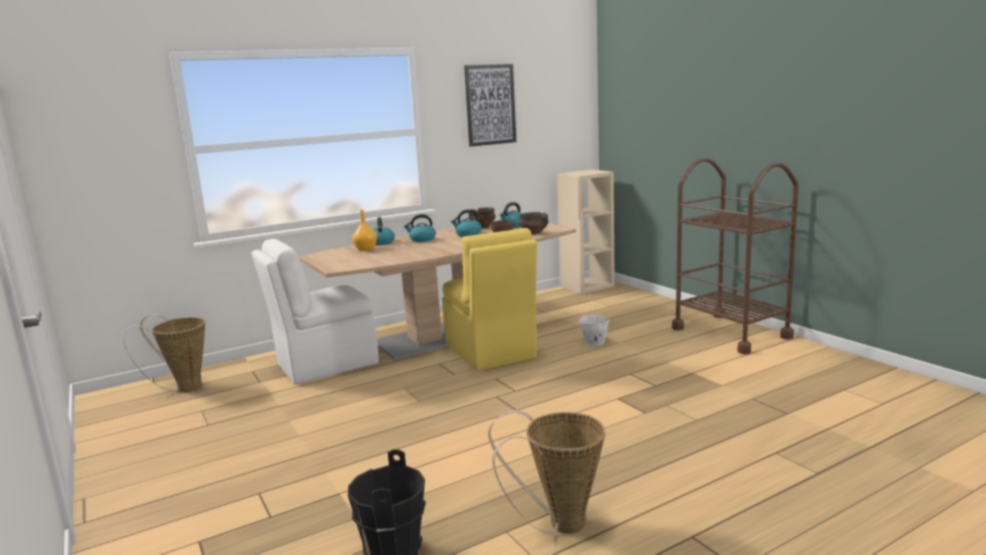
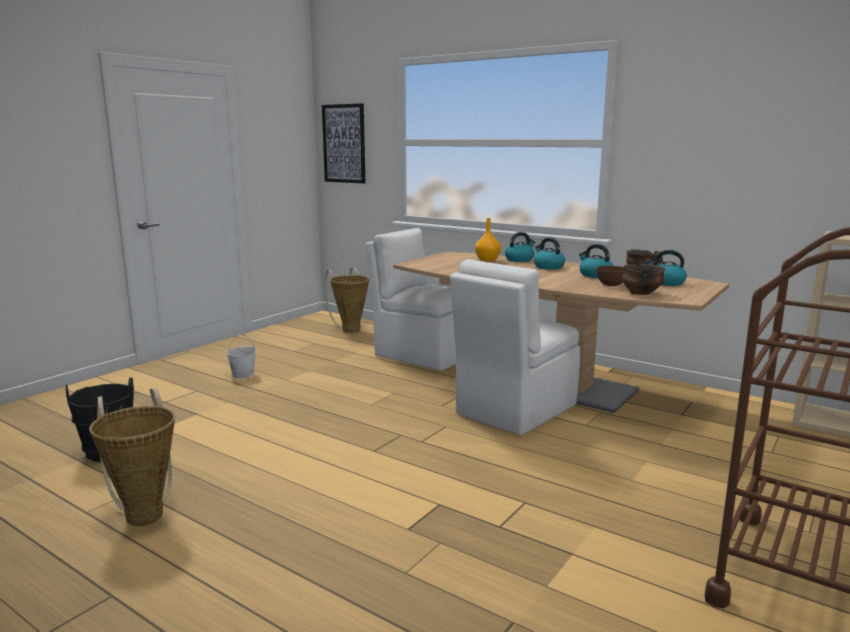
camera: 65 degrees right, 0 degrees up
(490, 105) = (720, 114): picture -> picture (344, 143)
(491, 352) = (514, 410): yellow chair -> white chair
(594, 342) = (611, 462): white bucket -> white bucket (243, 375)

